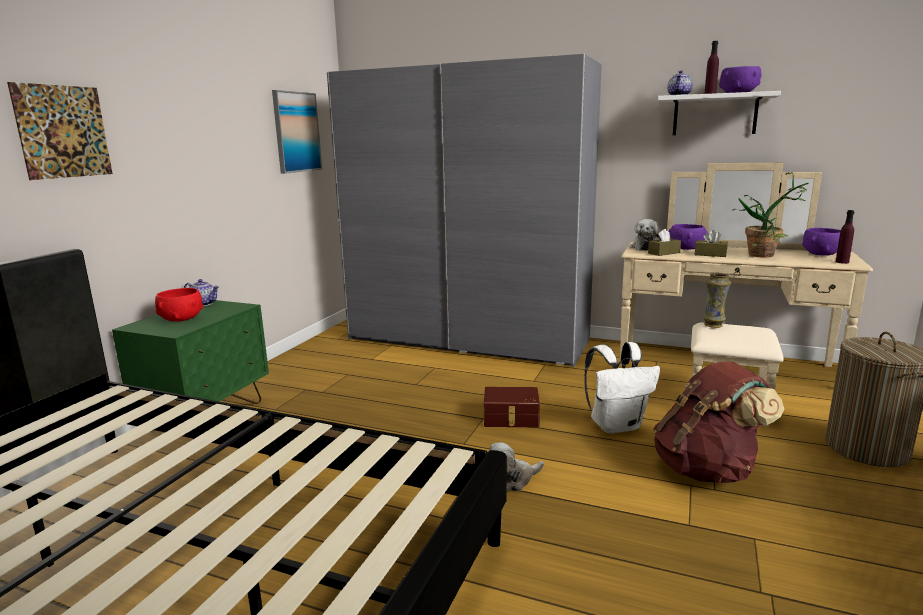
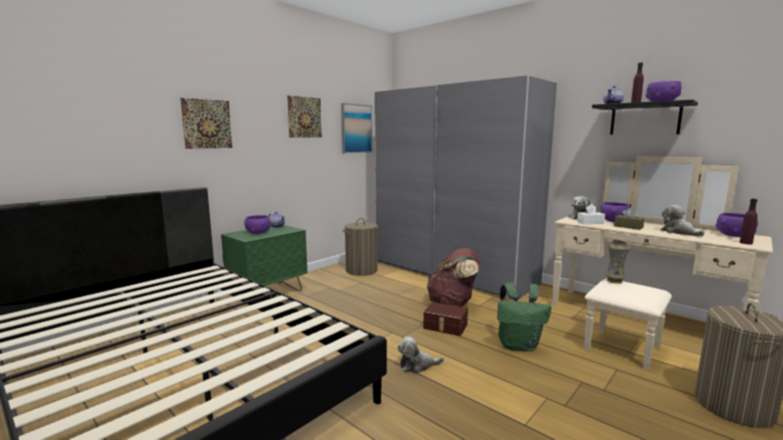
camera: 20 degrees right, 5 degrees down
(181, 319) = (258, 233): red bowl -> purple bowl
(221, 115) = (305, 117): none -> picture
(336, 356) = (361, 270): none -> laundry basket
(616, 425) = (518, 345): white backpack -> green backpack
(663, 253) = (590, 222): brown tissue box -> white tissue box
(707, 470) = (568, 390): brown backpack -> brown backpack (453, 304)
(714, 115) = (645, 119): white shelf -> black shelf
(767, 256) = (679, 232): potted plant -> plush toy

